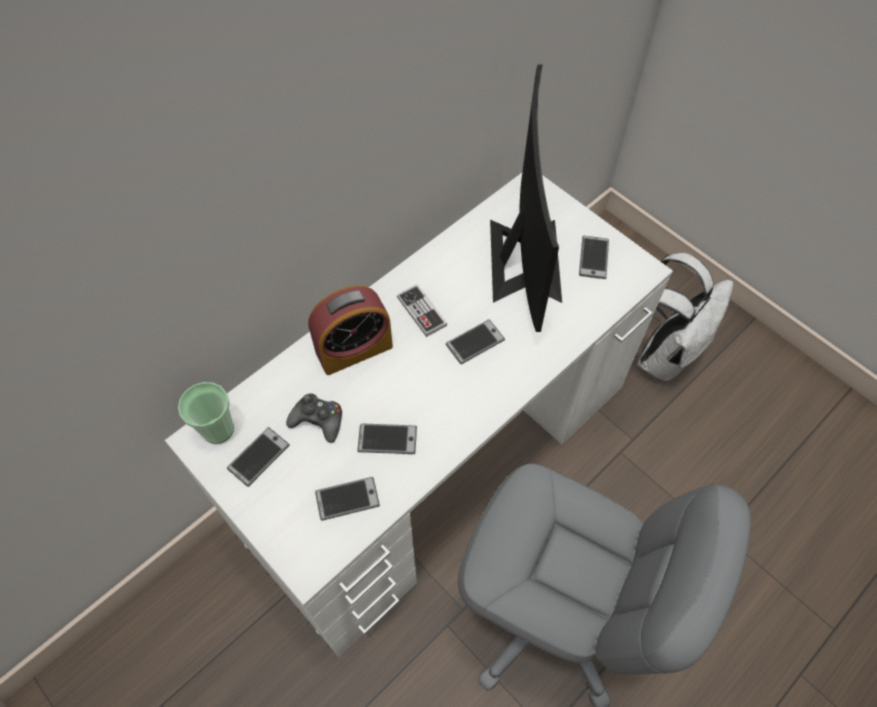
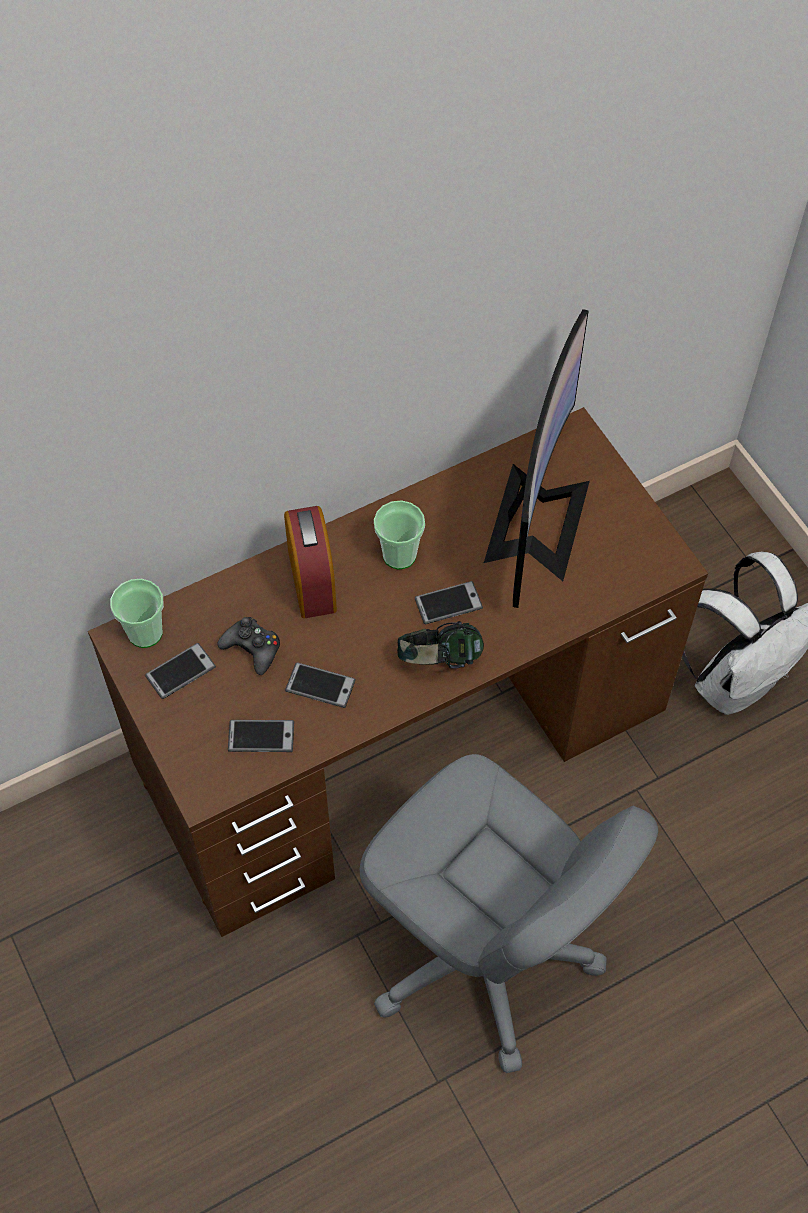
camera: 15 degrees right, 0 degrees up
(354, 349) = (312, 580): alarm clock -> alarm clock turned 90 degrees counterclockwise
(421, 311) = (399, 555): game controller -> cup
(437, 455) = (404, 737): white desk -> brown desk
(483, 392) = (439, 660): none -> headphones
(593, 258) = (619, 537): phone -> none

